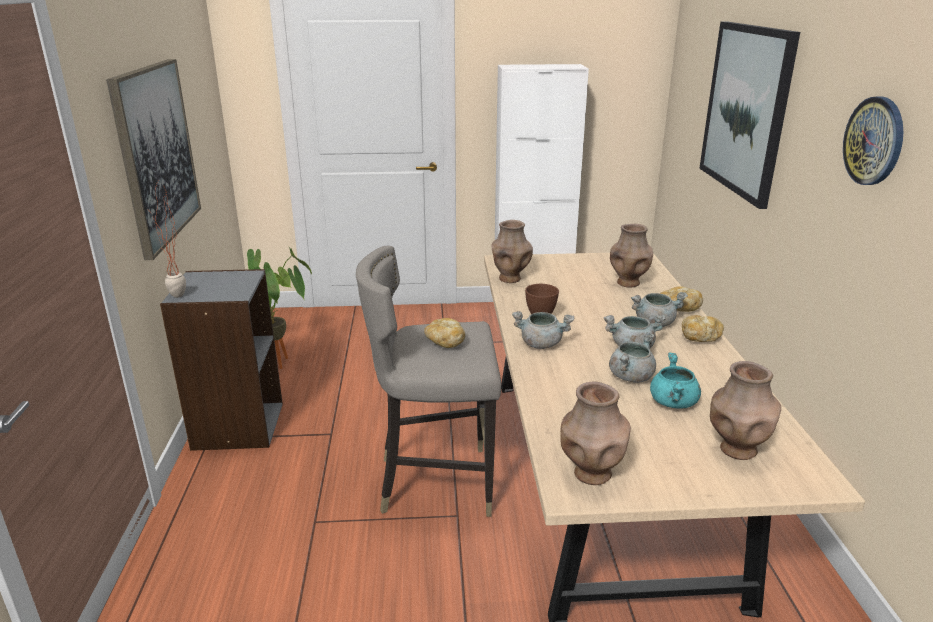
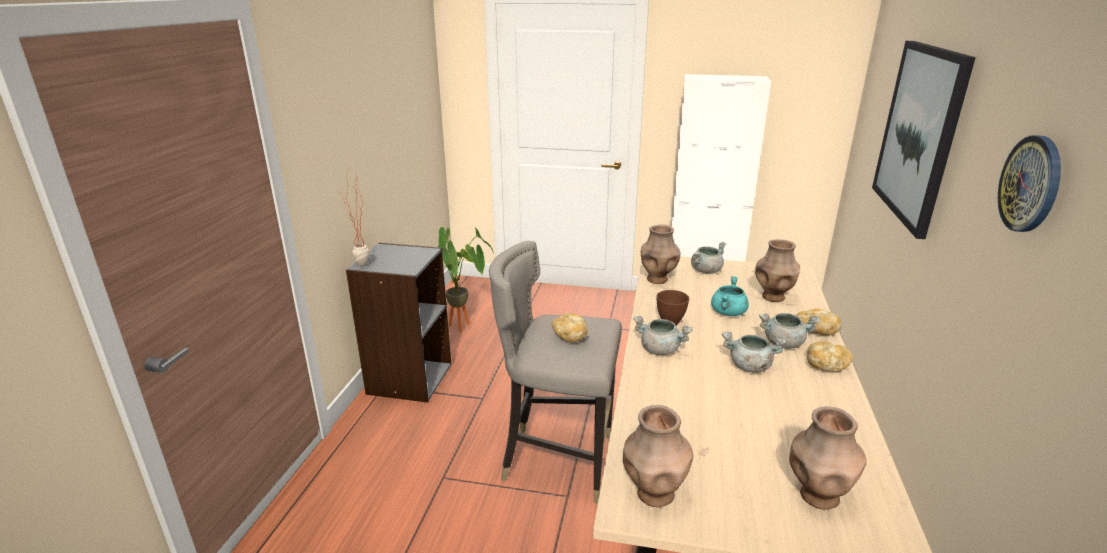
camera: 15 degrees right, 0 degrees up
(156, 154) = (360, 143): picture -> none
(631, 376) = (736, 397): grey cooking pot -> grey cooking pot (706, 270)
(673, 403) = (769, 432): turquoise cooking pot -> turquoise cooking pot (728, 313)

